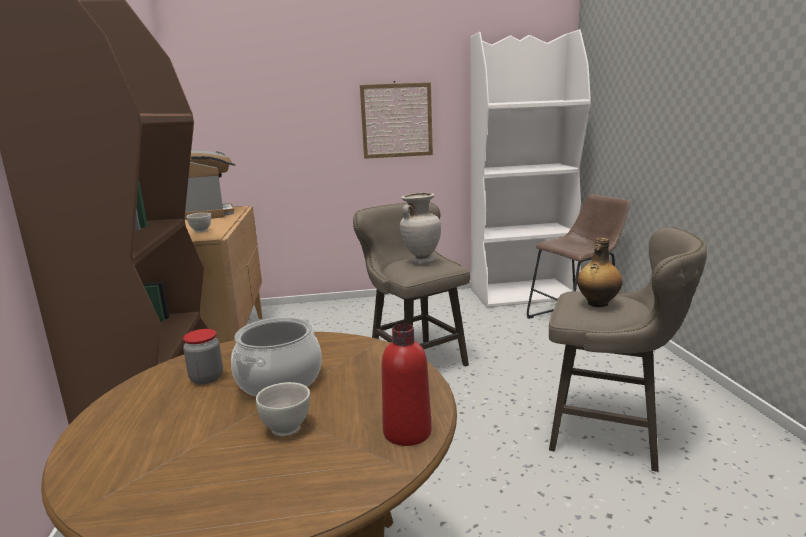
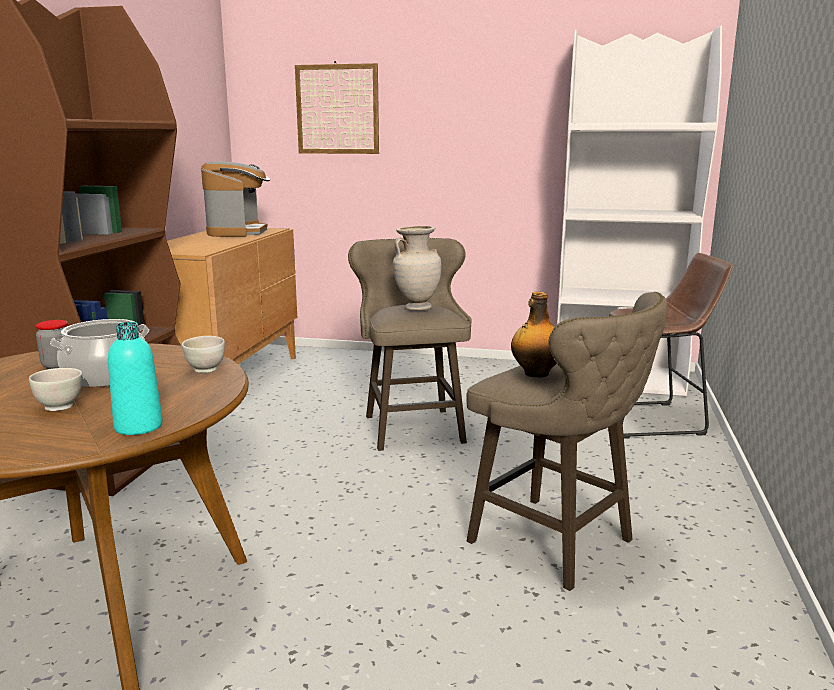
camera: 20 degrees right, 0 degrees up
(201, 231) = (202, 247): white bowl -> white bowl (205, 370)
(396, 119) = (475, 138): picture -> picture (337, 108)
(407, 432) = (138, 427): red bottle -> turquoise bottle

